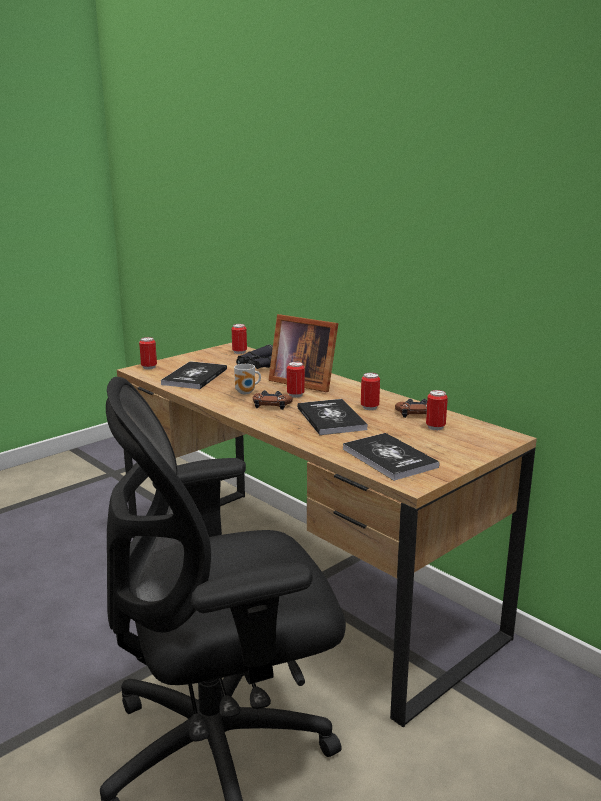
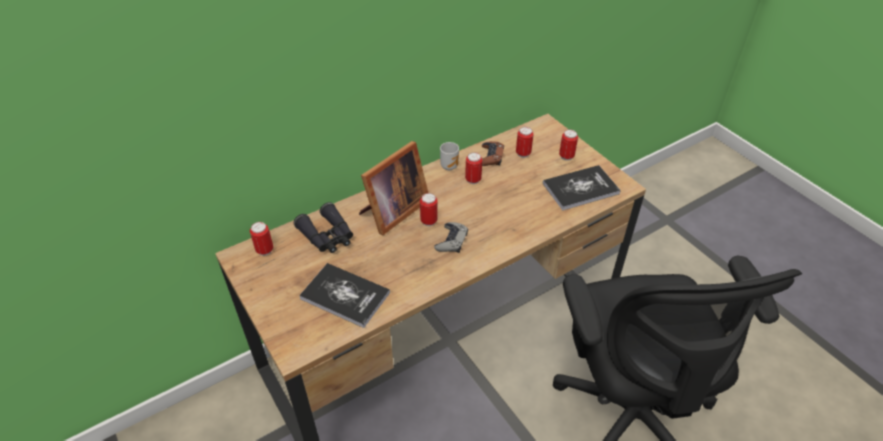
camera: 80 degrees left, 25 degrees up
(149, 367) = (290, 340): can -> can (566, 156)
(247, 392) = (412, 255): mug -> mug (450, 166)
(271, 404) = (451, 241): brown game controller -> grey game controller
(331, 418) = (495, 207): book -> none

